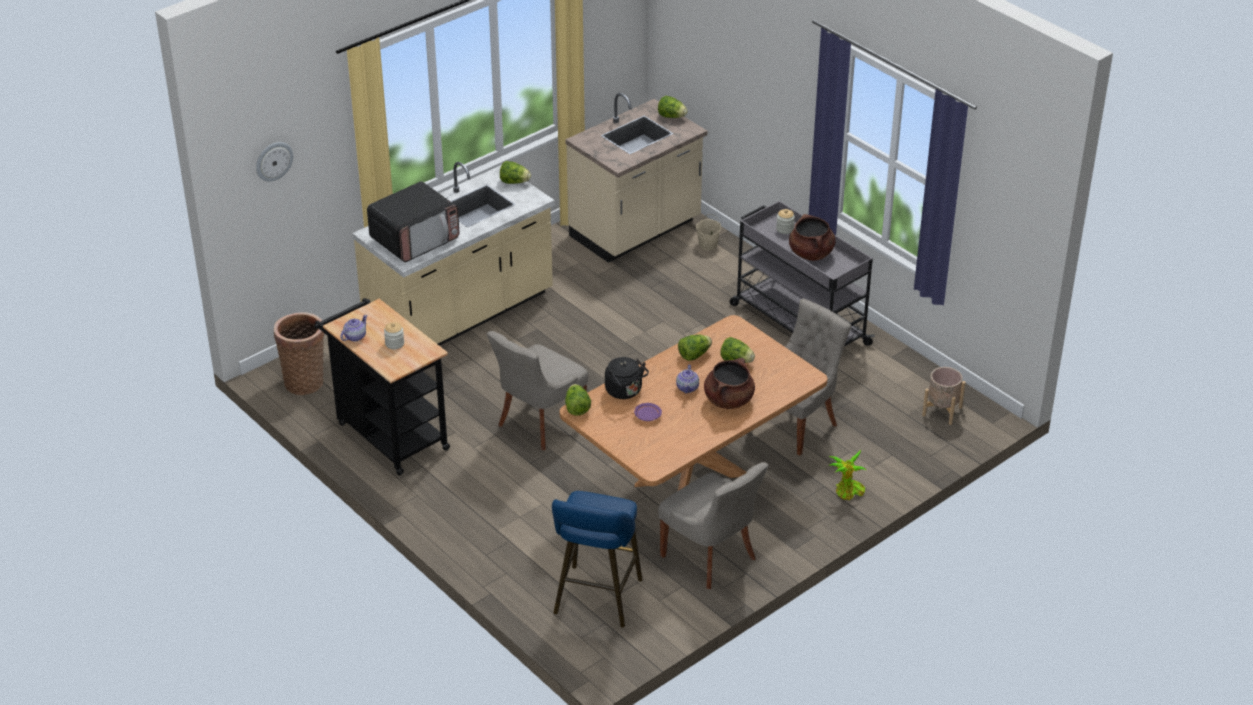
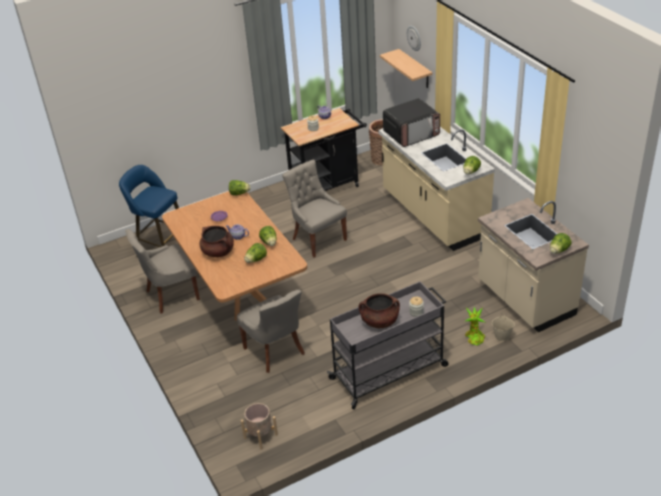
camera: 105 degrees right, 0 degrees up
(281, 207) = (415, 69): none -> shelf
(415, 239) = (411, 134): microwave -> microwave turned 90 degrees counterclockwise
(625, 391) = (246, 212): black kettle -> none
(848, 492) = (197, 365): potted plant -> potted plant (474, 337)

